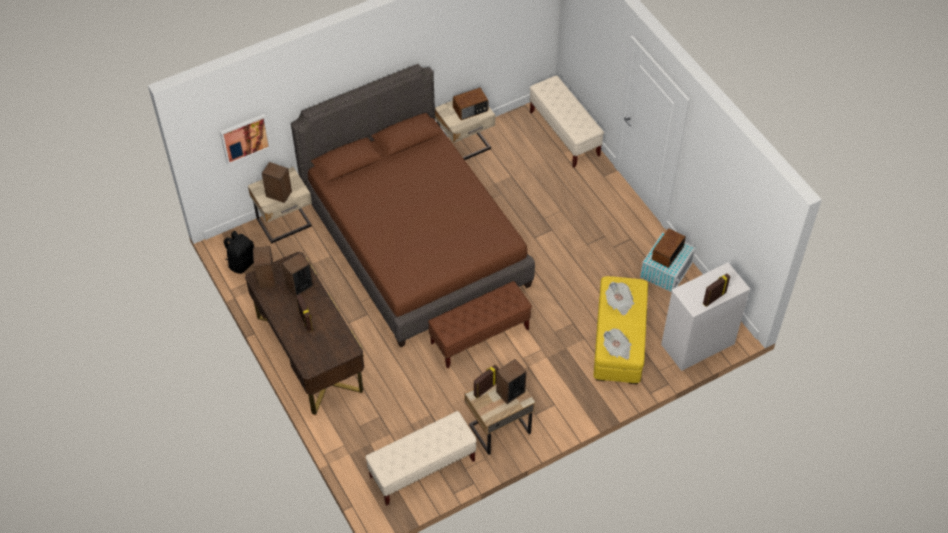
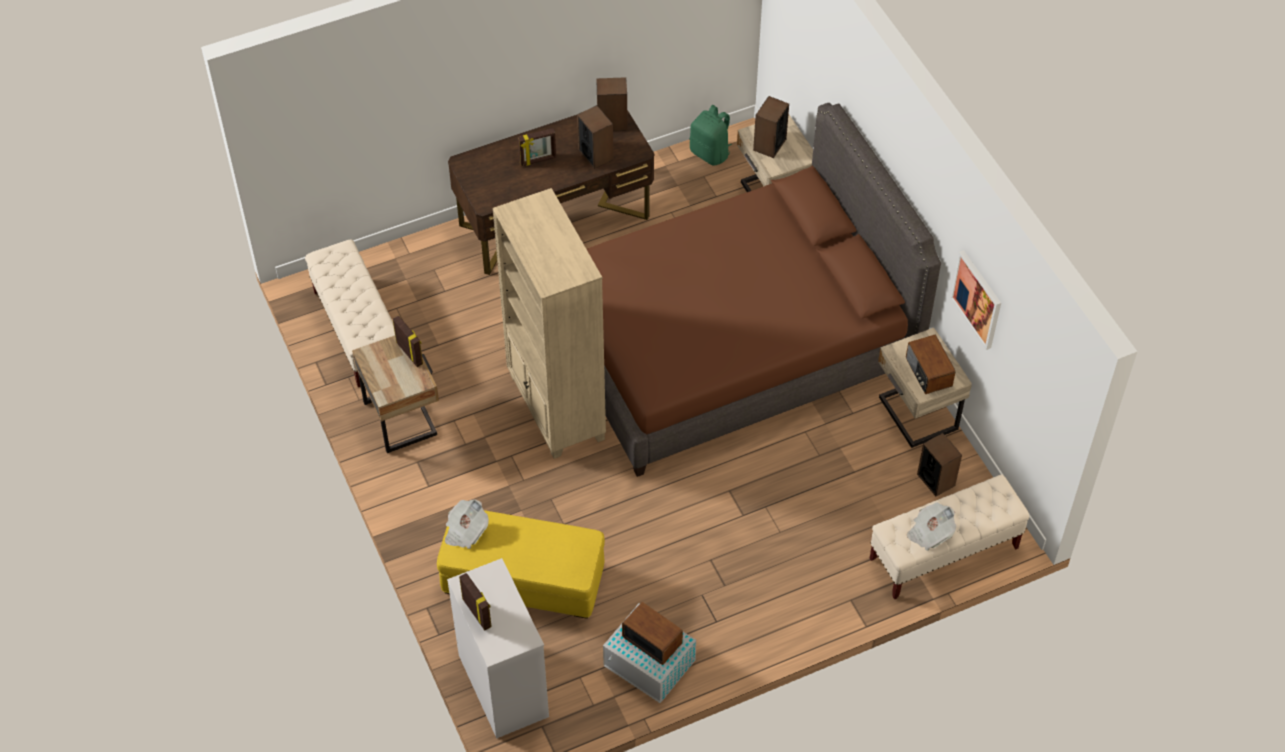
camera: 95 degrees right, 0 degrees up
(242, 263) = (710, 153): black backpack -> green backpack
(245, 138) = (800, 53): picture -> picture (977, 299)
(480, 336) = (556, 408): brown bench -> beige bookcase
(510, 392) = (399, 380): speaker -> speaker (936, 479)
(619, 303) = (547, 544): newspaper -> newspaper (929, 533)

